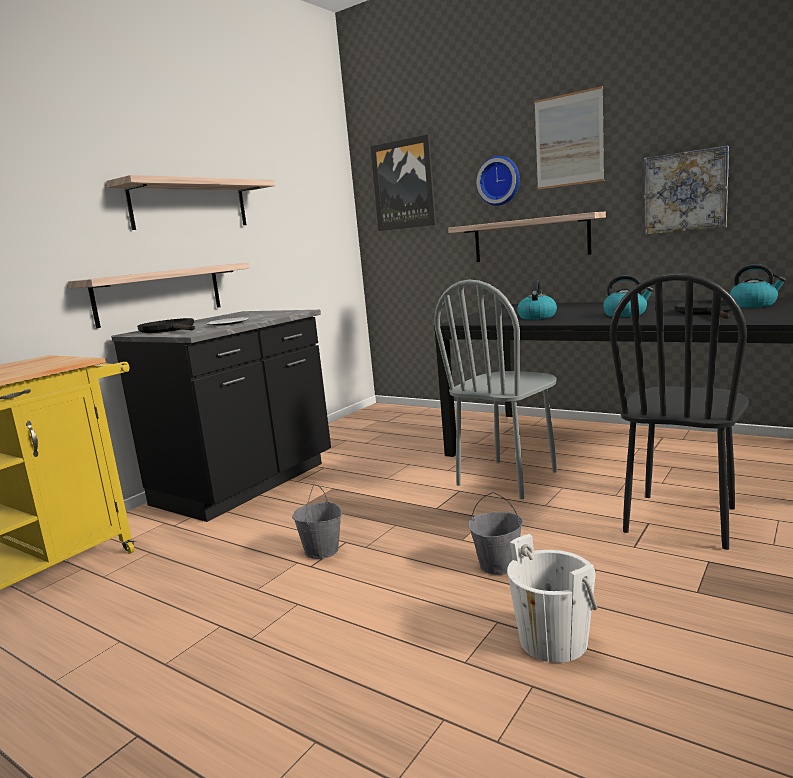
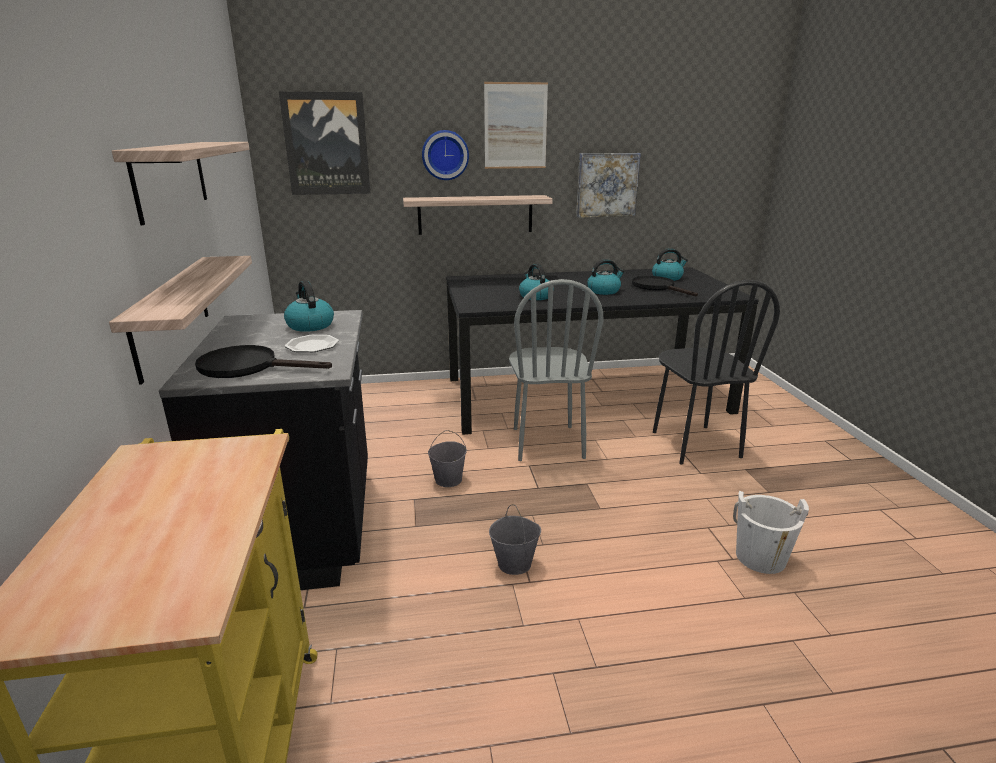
camera: 45 degrees left, 10 degrees up
(263, 315) = (309, 325): none -> kettle
(498, 565) = (653, 519): grey bucket -> grey bucket (448, 479)

